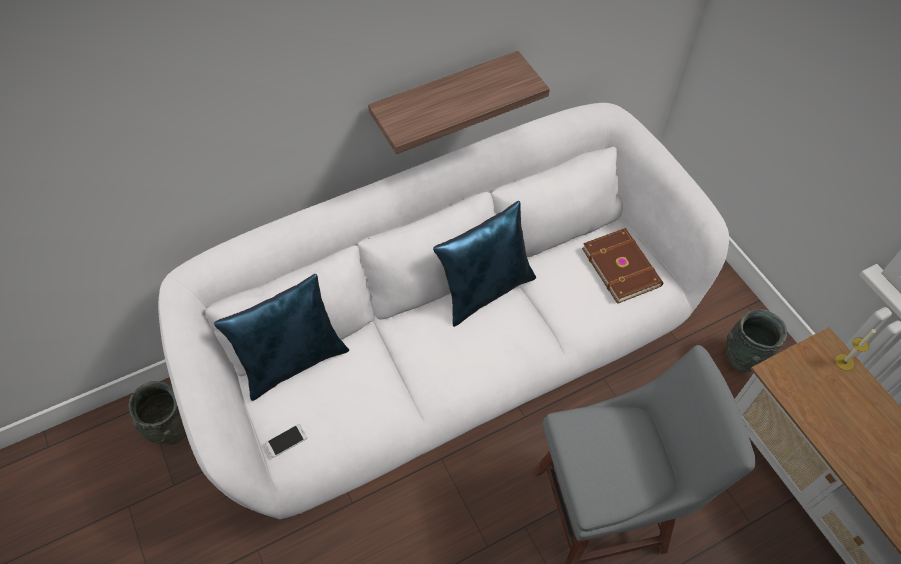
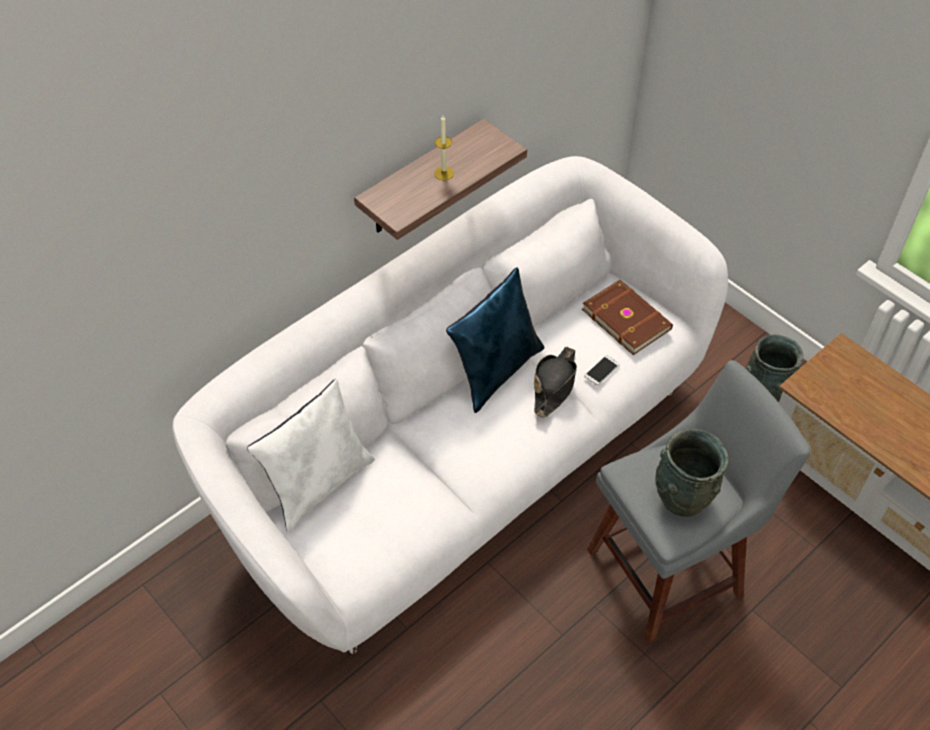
camera: 15 degrees left, 5 degrees down
(172, 429) = (181, 603): grey vase -> grey vase (682, 499)
(286, 440) = (339, 561): phone -> phone (601, 370)
(293, 361) = (319, 483): blue pillow -> white pillow
(534, 316) = (554, 385): none -> black hat
(844, 362) = (863, 362): candle -> candle (444, 173)

